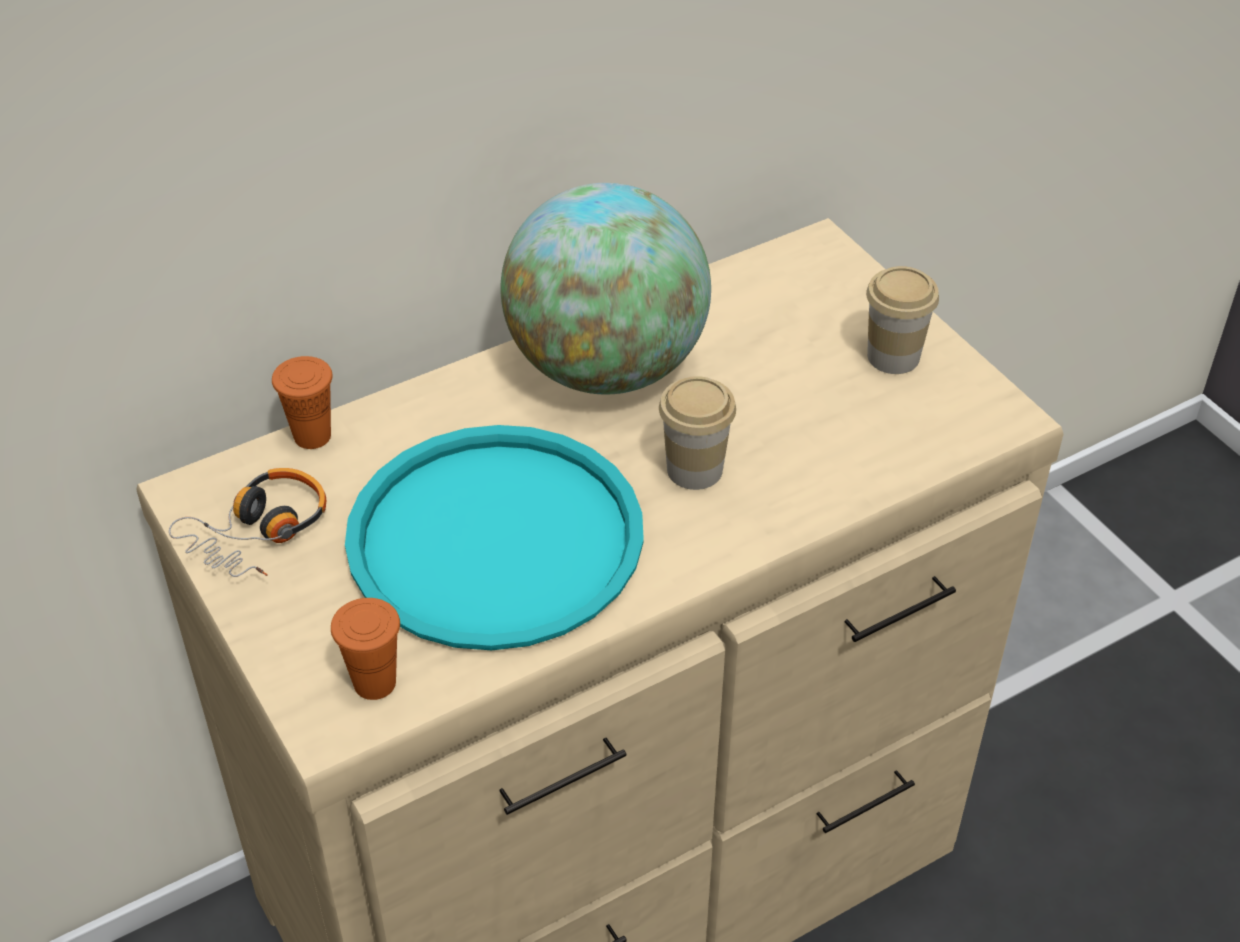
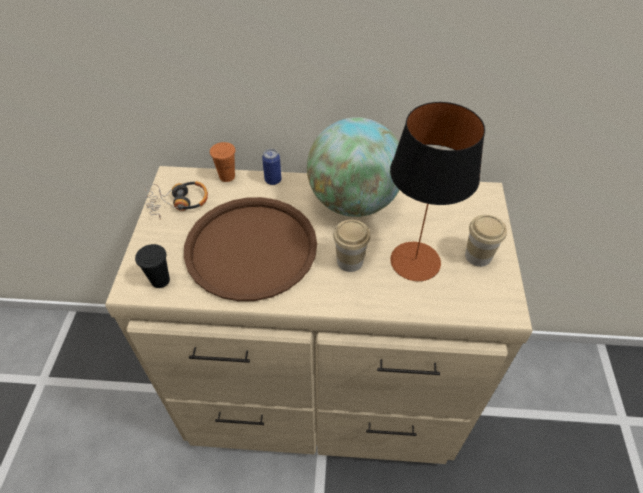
camera: 35 degrees right, 5 degrees up
(374, 683) = (160, 280): orange cup -> black cup
(414, 399) = (273, 180): none -> can
(495, 538) = (251, 248): turquoise tray -> brown tray
(802, 414) = (415, 261): none -> table lamp

